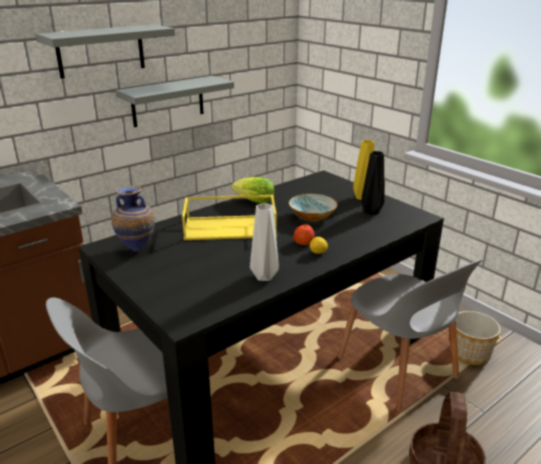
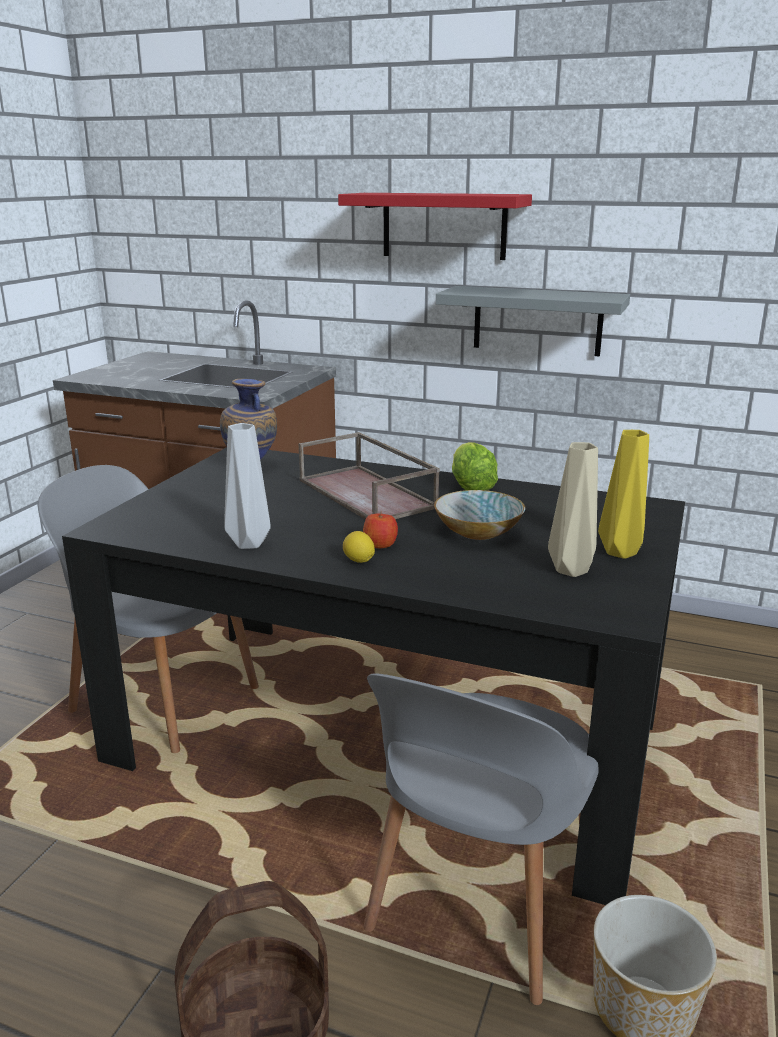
camera: 60 degrees right, 5 degrees down
(101, 51) = (444, 226): grey shelf -> red shelf
(231, 227) = (368, 494): yellow tray -> brown tray
(371, 211) = (573, 570): black vase -> beige vase

